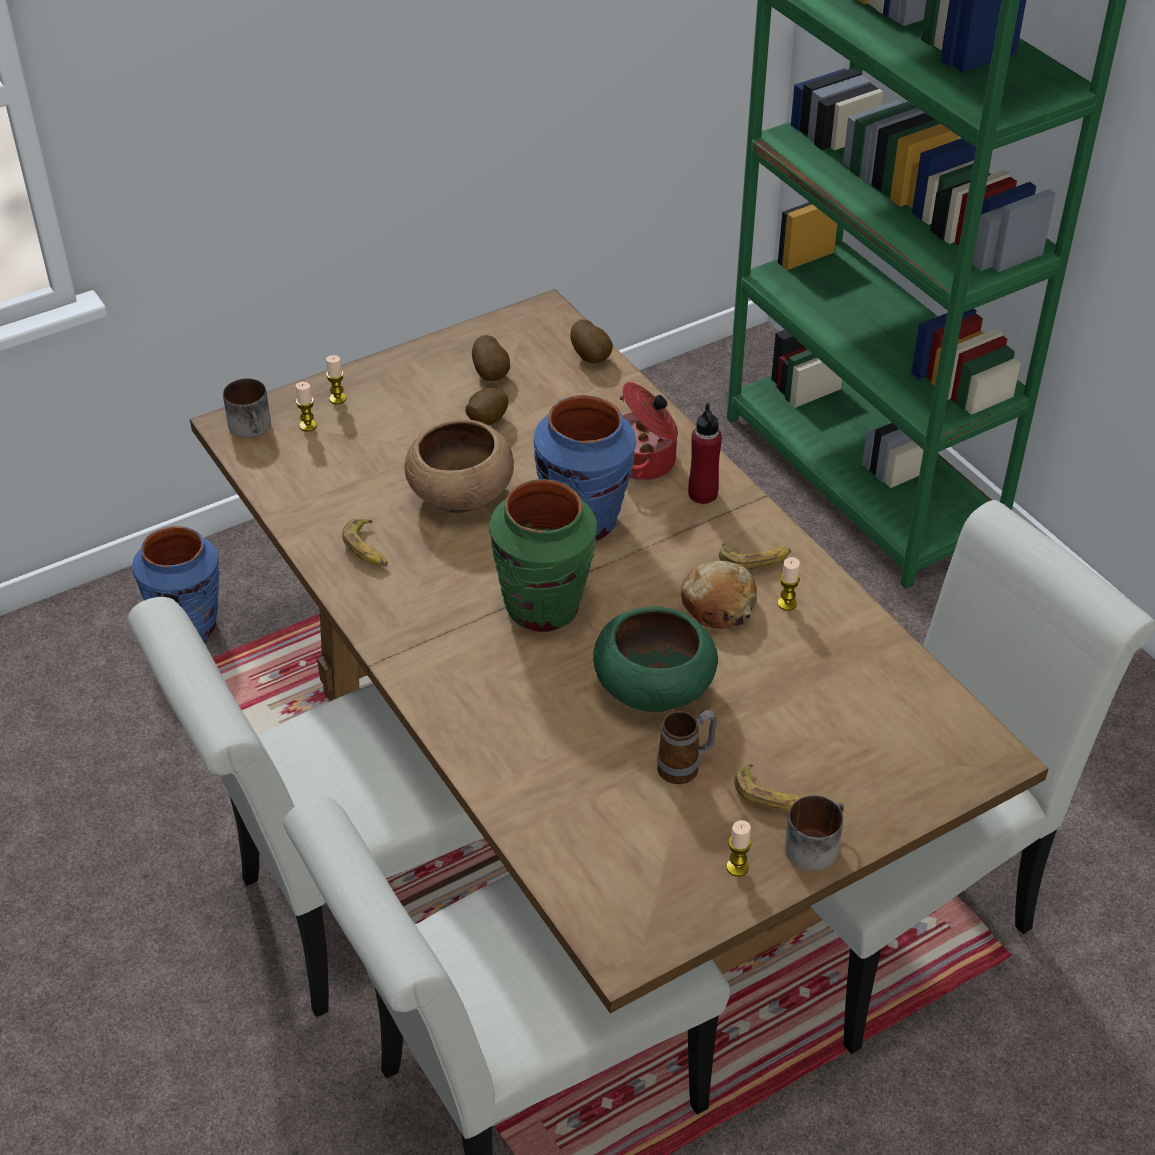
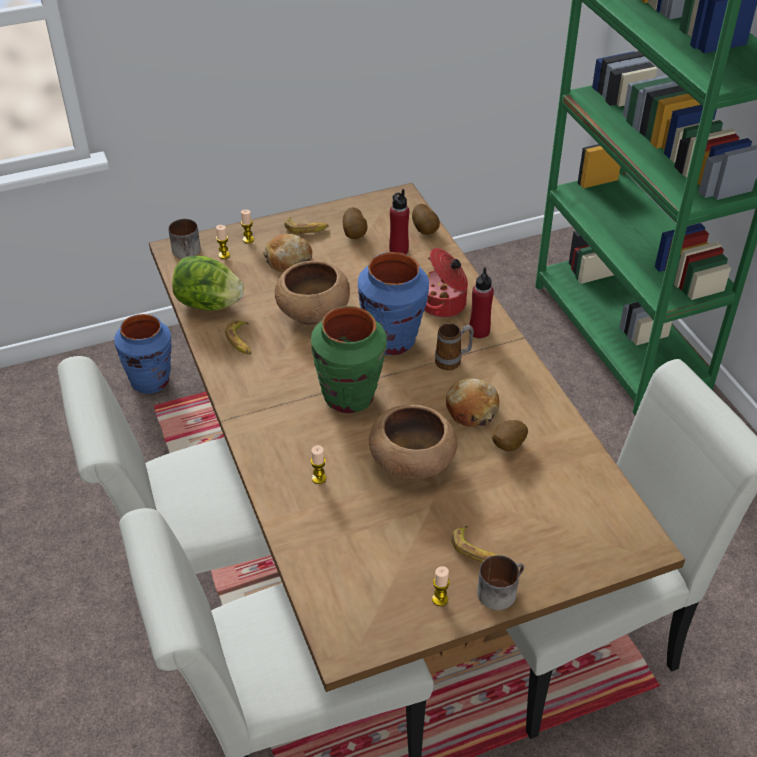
camera: 10 degrees right, 0 degrees up
(305, 500) = (209, 304): none -> lettuce
(405, 423) = (288, 261): none -> bread
(486, 421) = (343, 265): potato -> potato (507, 446)
(560, 390) = (398, 250): none -> red bottle
(653, 687) = (412, 461): green bowl -> brown bowl
(686, 766) = (421, 521): mug -> mug (453, 361)
(754, 559) = (505, 381): banana -> banana (306, 228)
(787, 603) = (520, 415): candle -> candle (319, 478)

